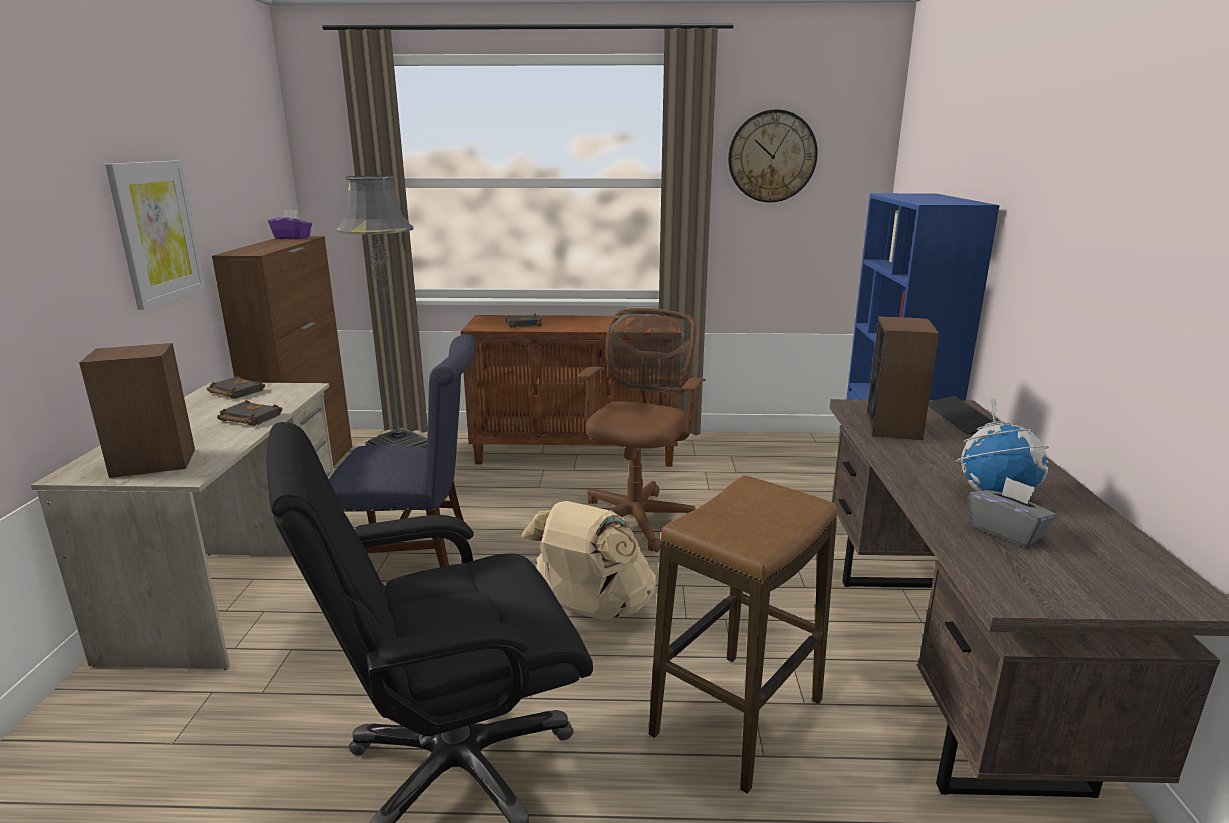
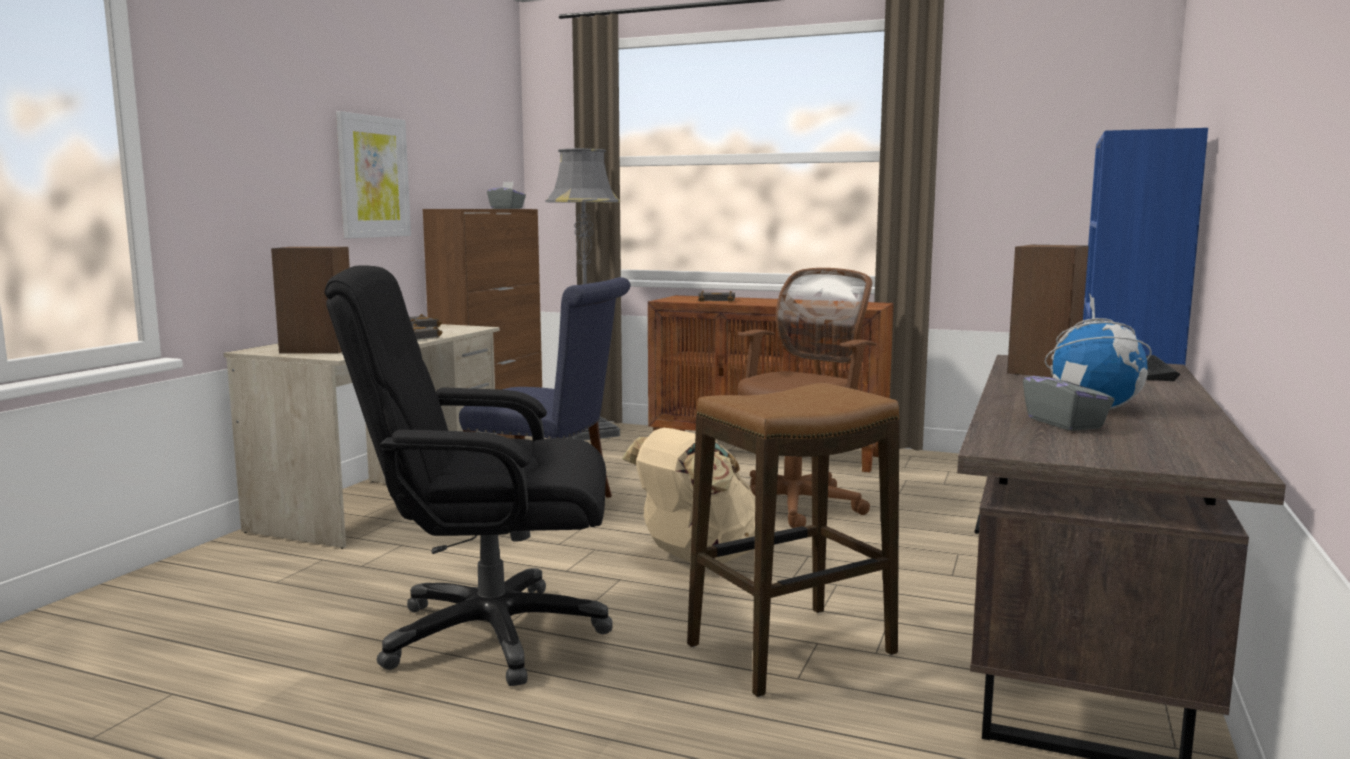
camera: 20 degrees right, 10 degrees down
(292, 238) = (507, 208): purple tissue box -> grey tissue box
(772, 156) = (1013, 123): wall clock -> none

